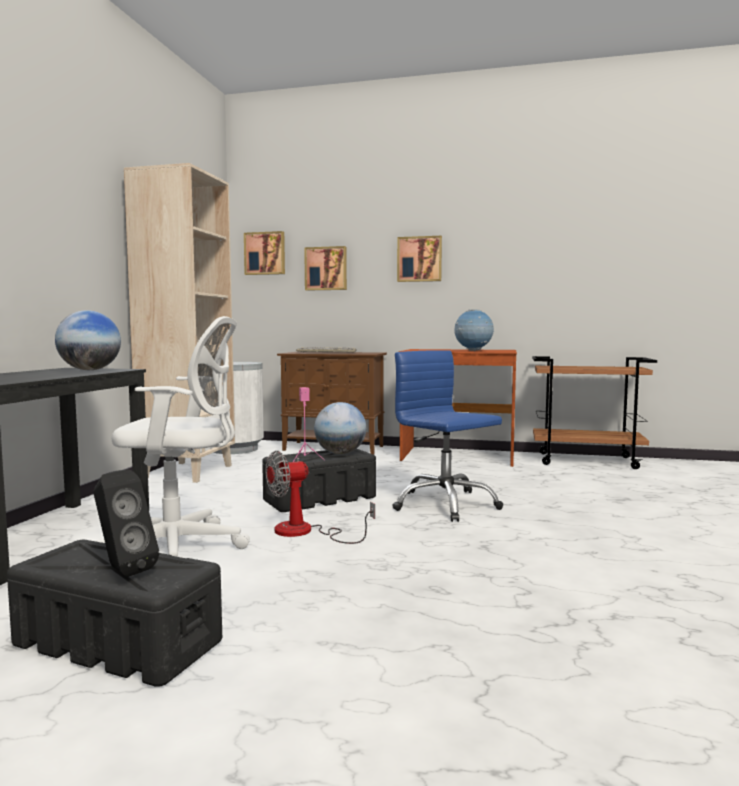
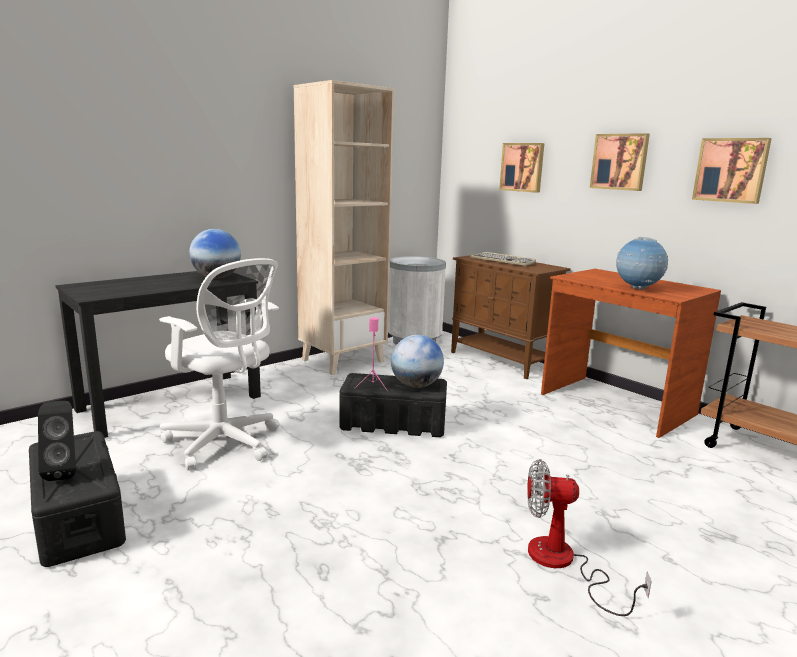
camera: 35 degrees right, 10 degrees up
(265, 253) = (470, 147): picture -> picture (731, 170)
(305, 532) = (325, 459): fan -> fan (563, 563)
(444, 504) = (492, 468): blue office chair -> none

